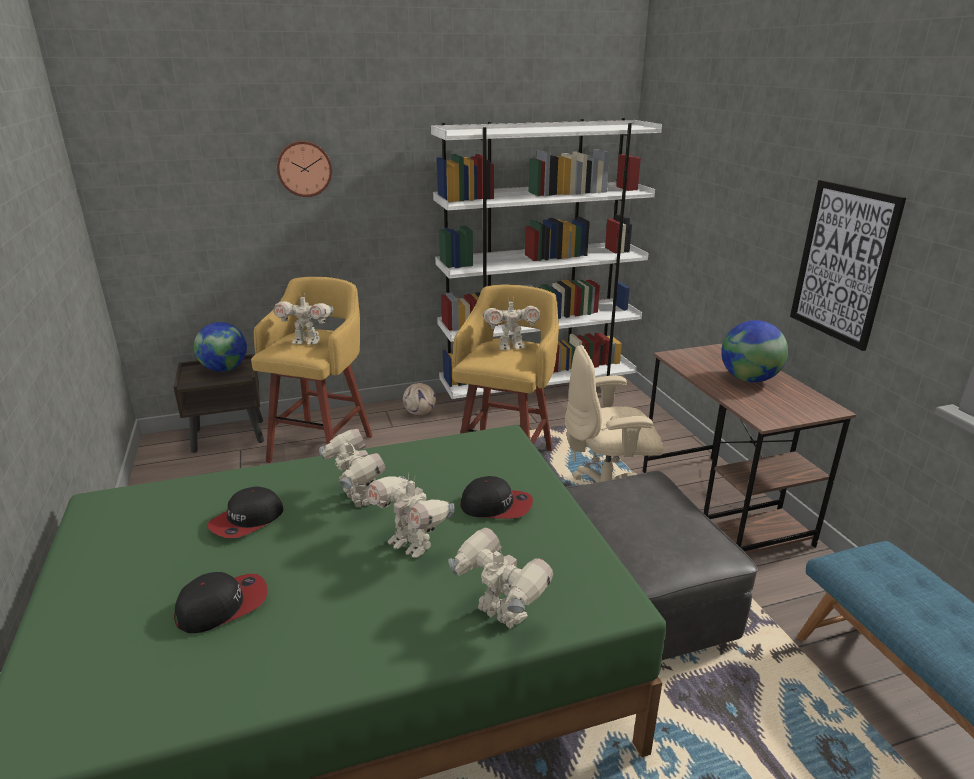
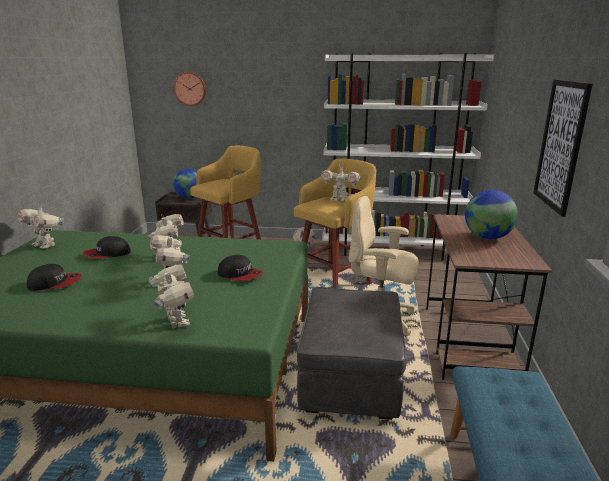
camera: 25 degrees right, 5 degrees down
(304, 168) = (248, 79): wall clock -> wall clock (190, 88)
(307, 342) = (224, 182): toy robot -> toy robot (45, 245)

